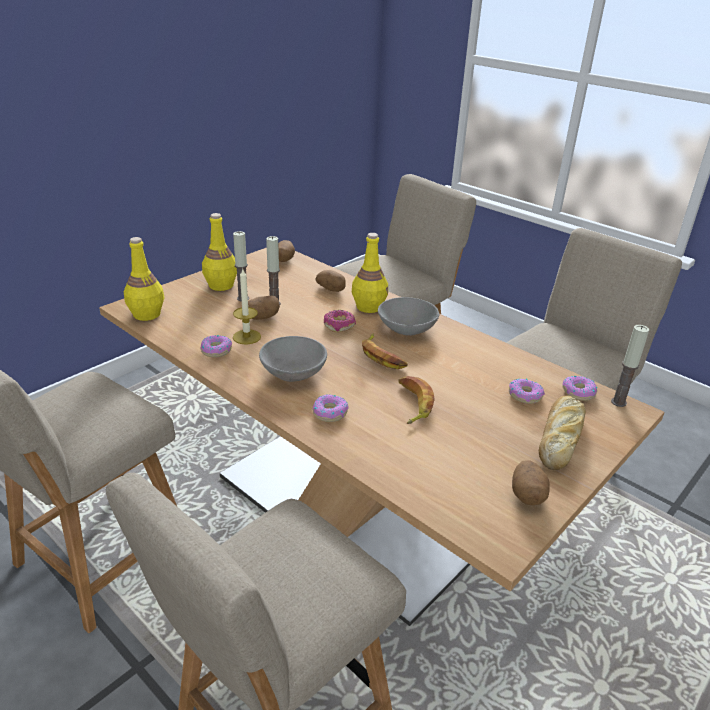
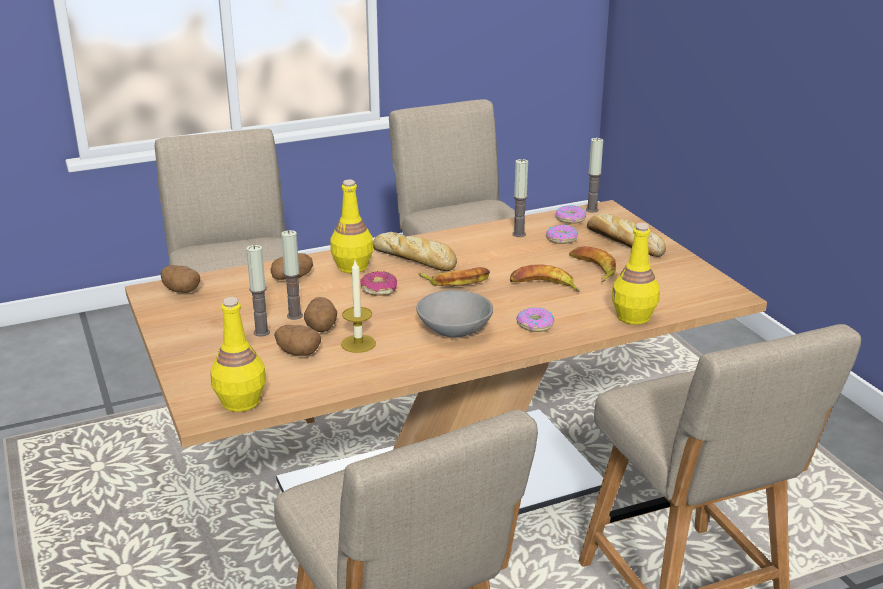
camera: 65 degrees left, 5 degrees down
(216, 350) = (373, 366): donut -> none
(221, 285) = (210, 341): yellow bottle -> yellow bottle (633, 317)
(406, 329) = (415, 259): grey bowl -> bread
(474, 426) = (592, 269): none -> banana
(509, 369) = (519, 234): none -> candle
(527, 495) = (684, 272): potato -> potato (298, 352)

